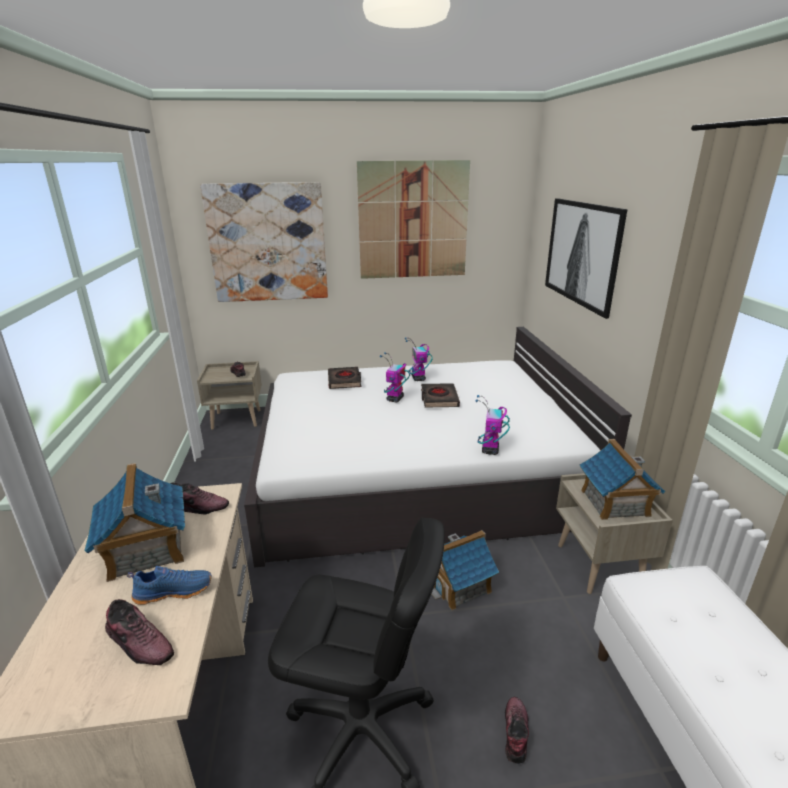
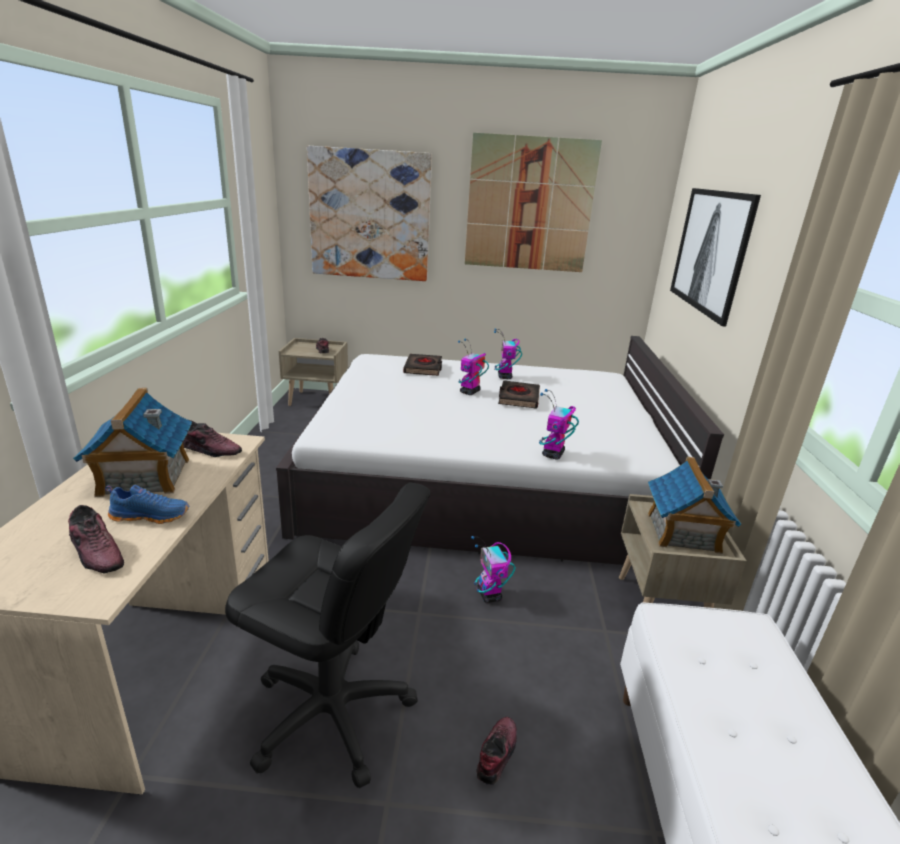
camera: 10 degrees right, 0 degrees up
(458, 584) = (489, 595): toy house -> toy robot

